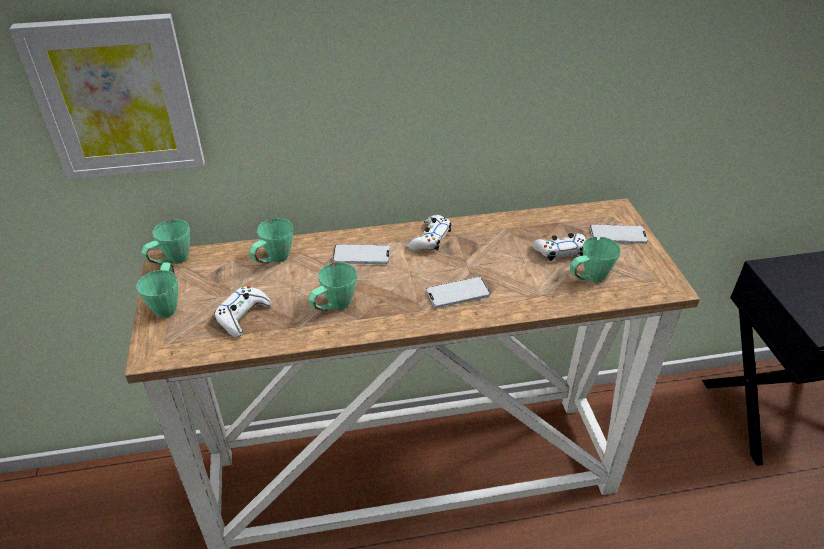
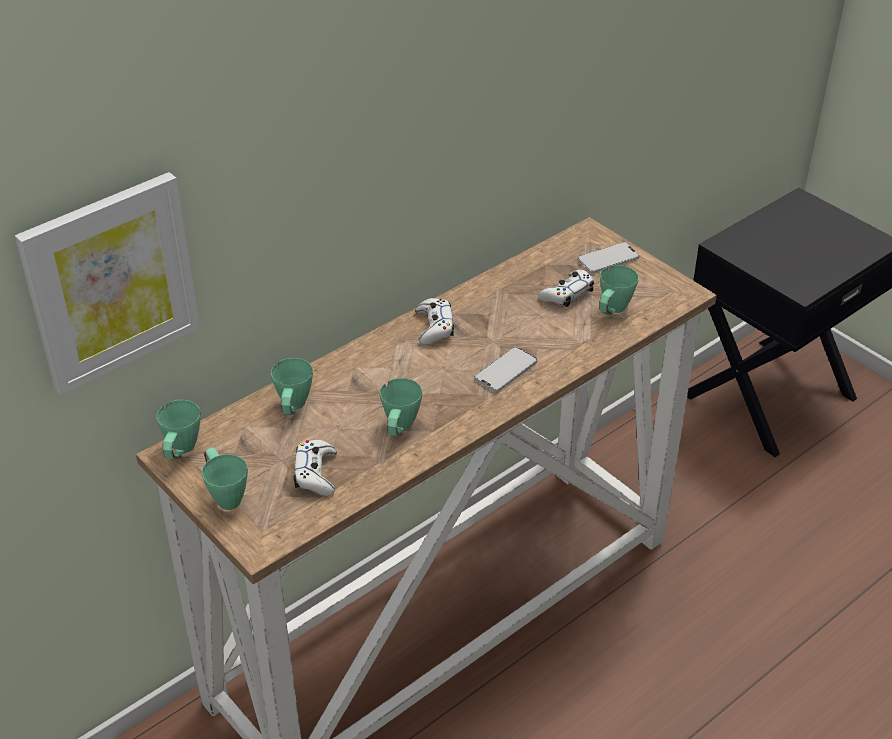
camera: 30 degrees left, 0 degrees up
(361, 255) = (380, 369): phone -> none

